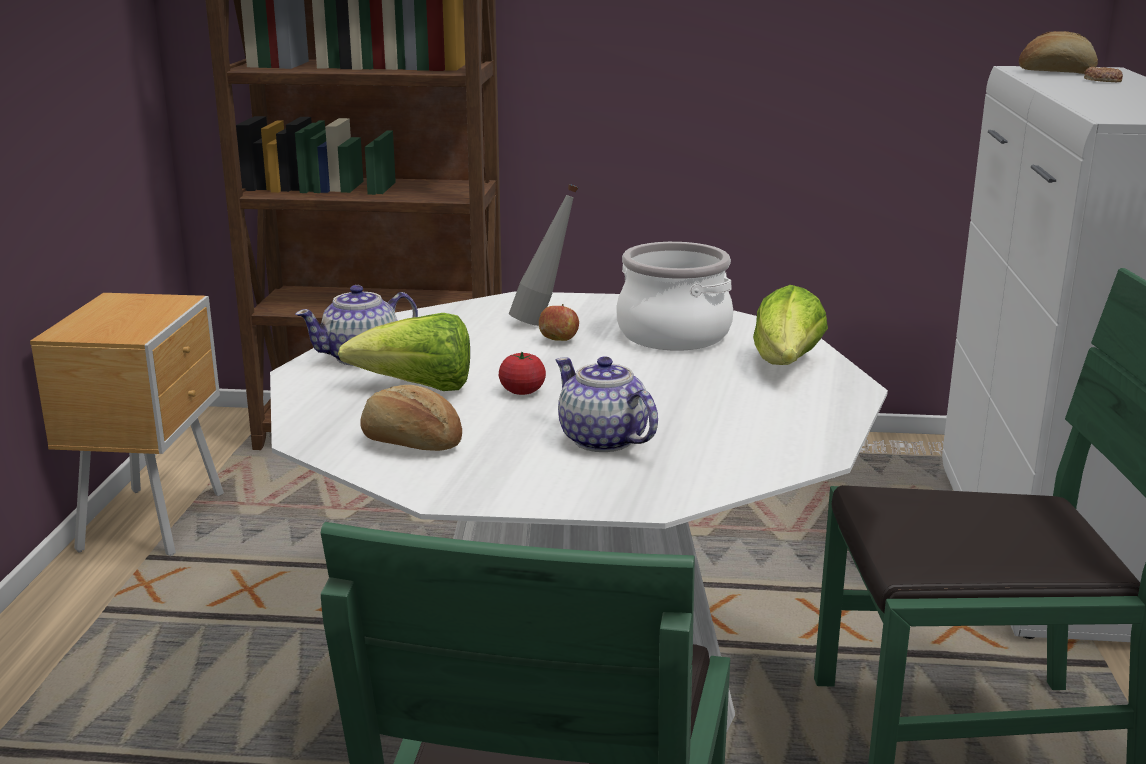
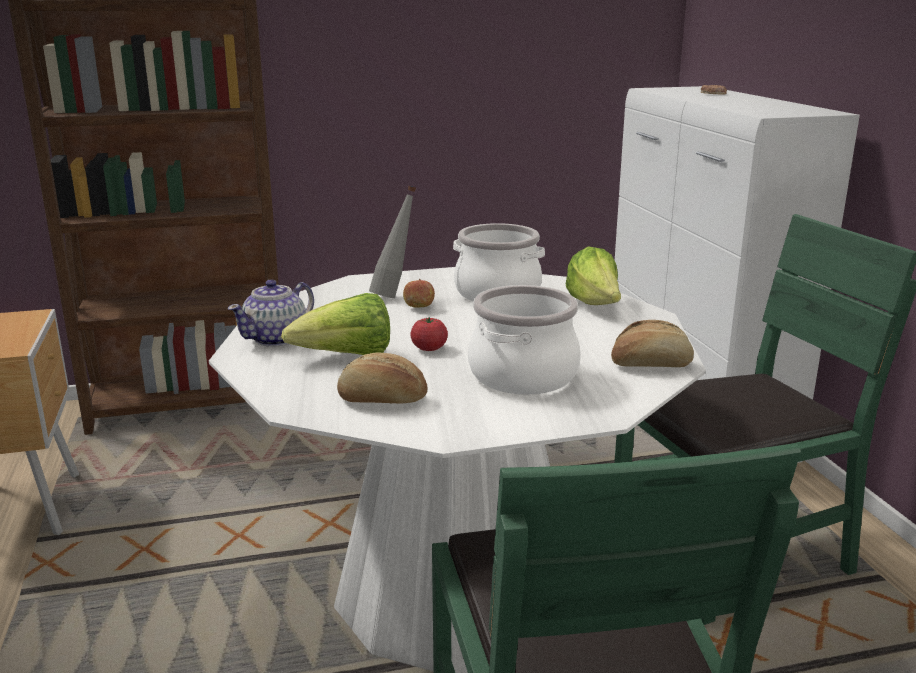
camera: 20 degrees left, 0 degrees up
(603, 440) = (524, 376): teapot -> cooking pot
(1056, 72) = (675, 90): bread -> bread (650, 364)

